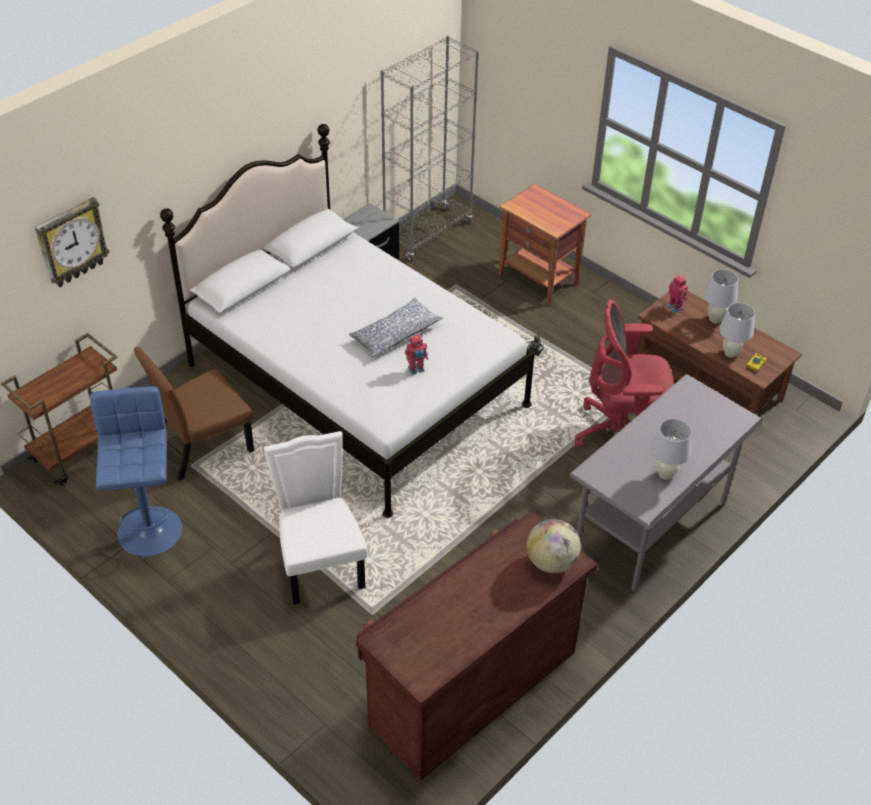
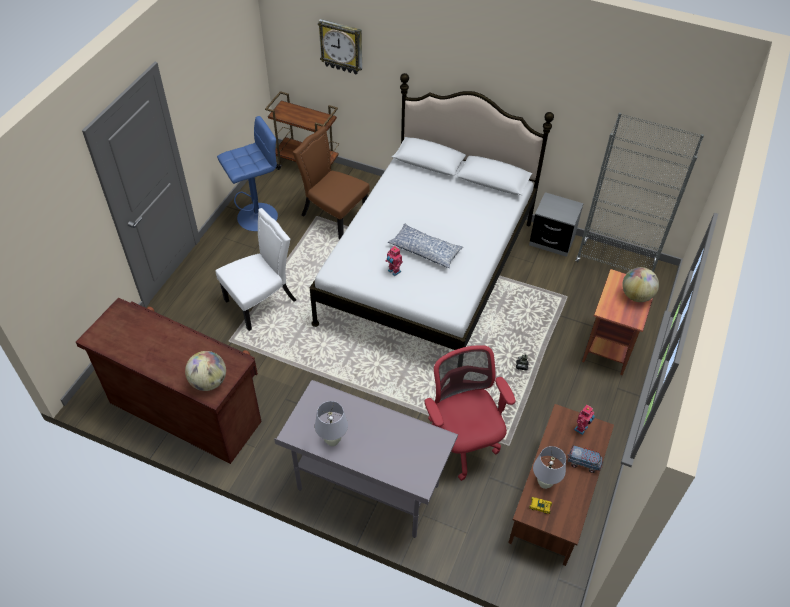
camera: 70 degrees right, 5 degrees up
(544, 202) = (636, 295): none -> globe
(715, 319) = (583, 463): white table lamp -> toy truck

